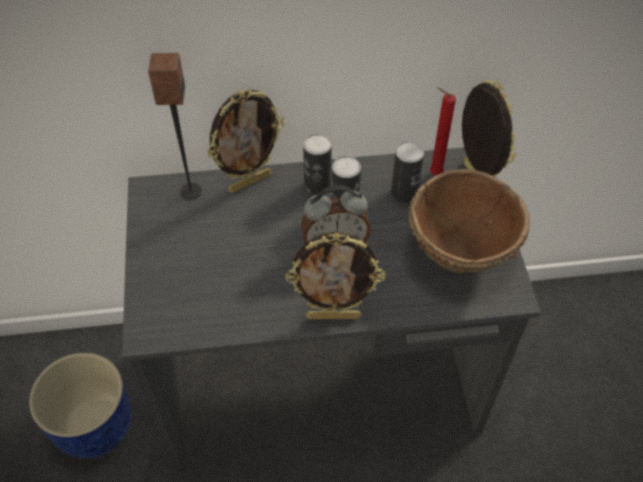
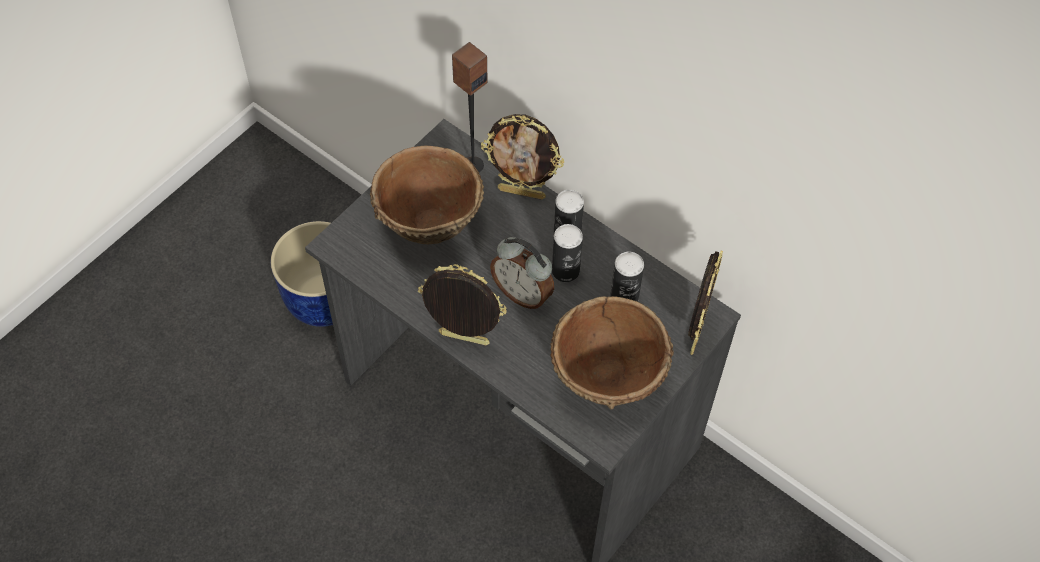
camera: 45 degrees right, 5 degrees up
(204, 256) = (428, 222): none -> brown bowl
(334, 315) = (463, 340): picture frame -> picture frame turned 150 degrees clockwise
(433, 174) = (667, 302): red candle -> none

